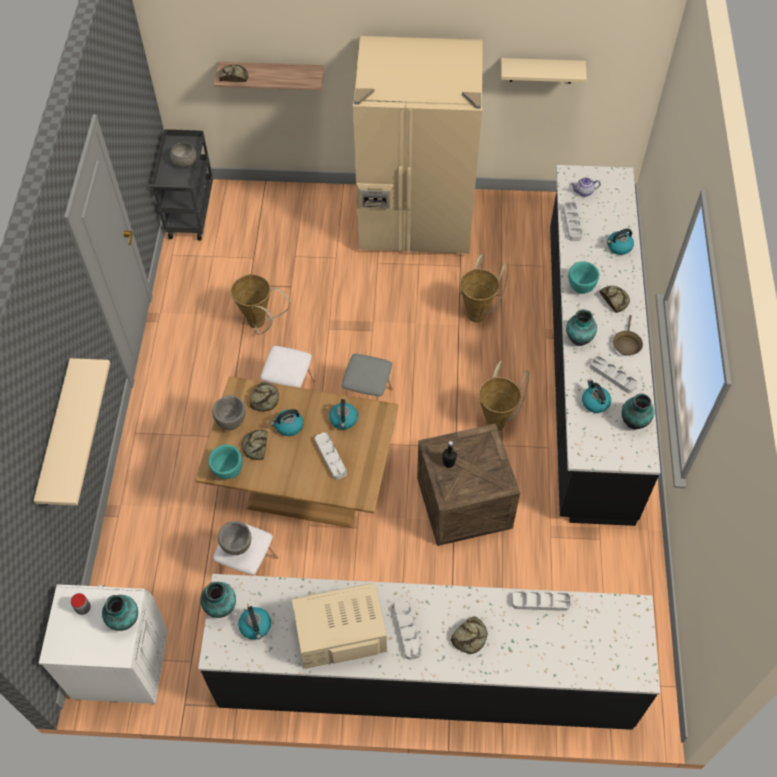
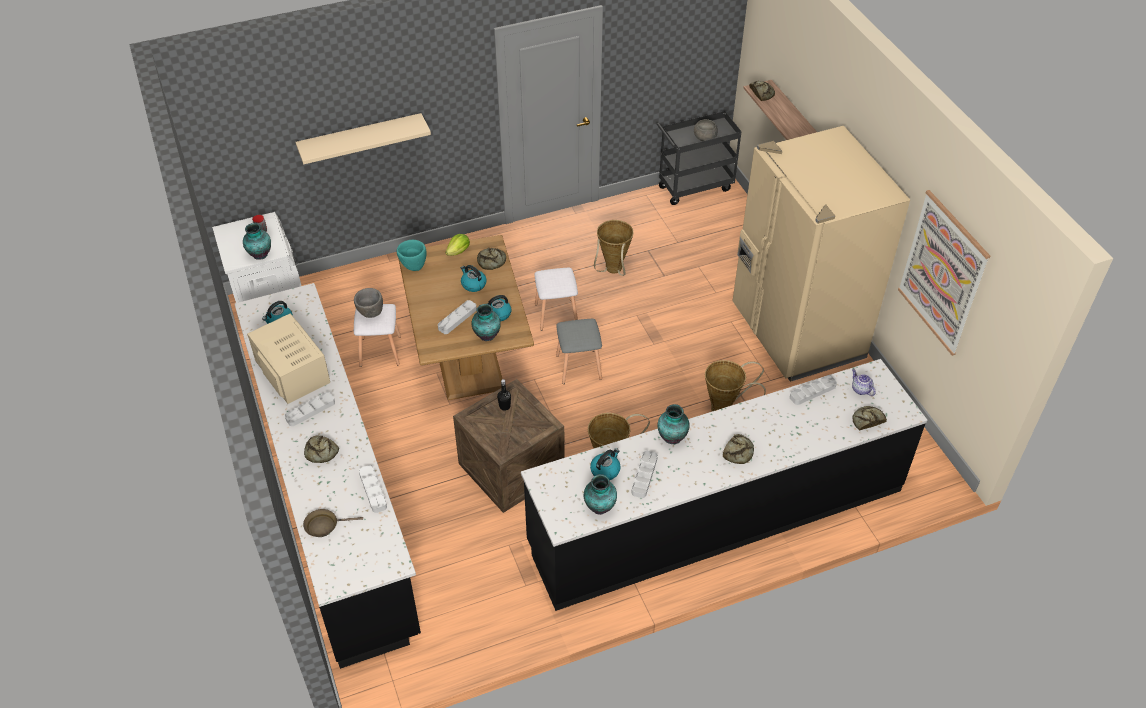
camera: 65 degrees right, 10 degrees down
(221, 608) = (287, 297): vase -> vase (486, 336)
(231, 422) = (458, 251): grey bowl -> lettuce
(256, 446) = (444, 273): bread -> bread (867, 420)
(541, 70) = (942, 273): beige shelf -> picture
(580, 288) = (734, 422): turquoise bowl -> none
(619, 247) = (809, 437): kettle -> none
(626, 343) = (690, 476): brown frying pan -> brown frying pan (324, 526)

